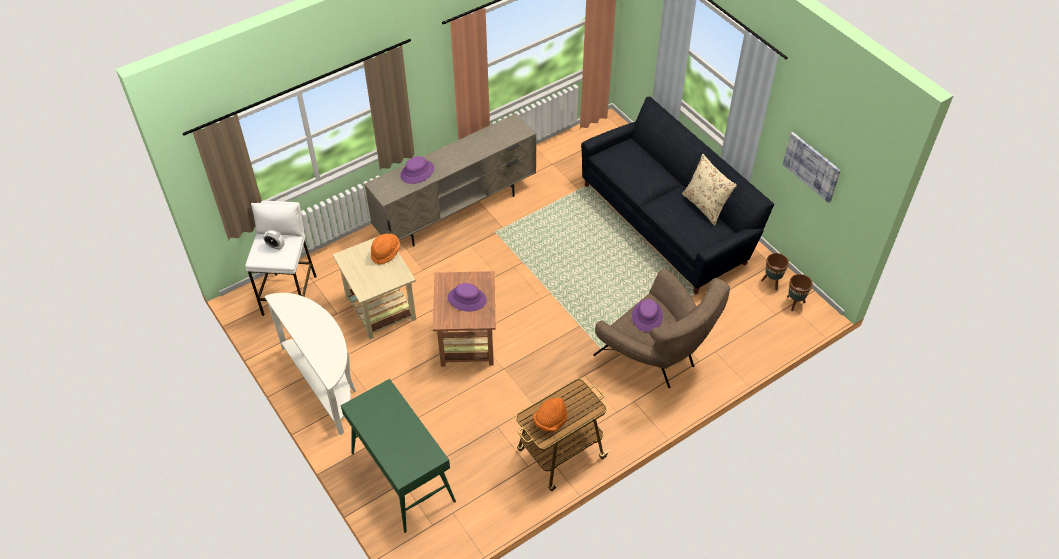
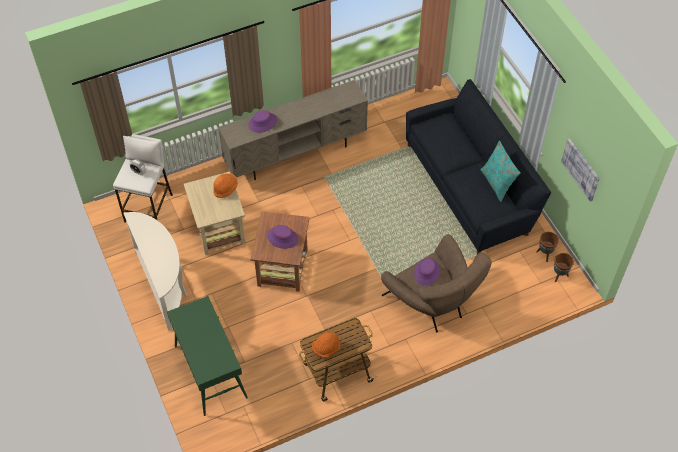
camera: 10 degrees right, 5 degrees up
(705, 206) = (497, 183): beige pillow -> turquoise pillow

